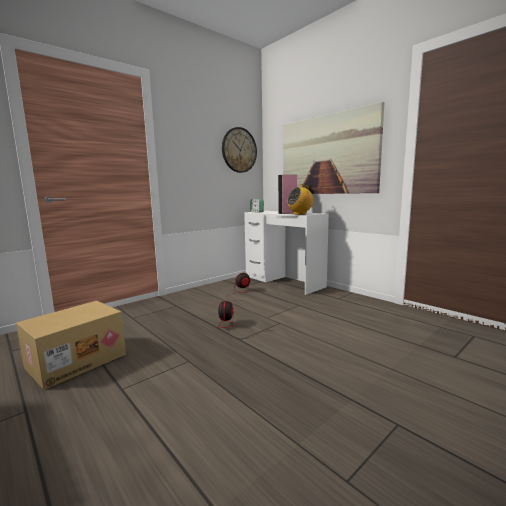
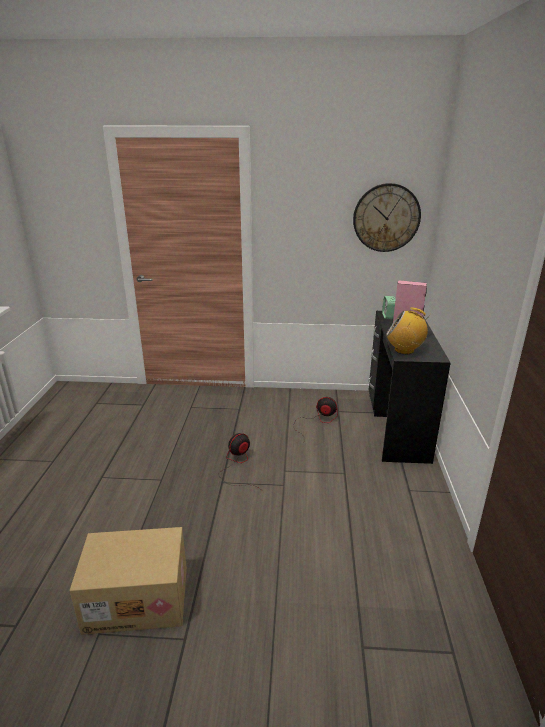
camera: 45 degrees right, 15 degrees up
(77, 360) = (112, 434): cardboard box -> cardboard box (138, 598)
(284, 281) = (397, 426): white desk -> black desk
(327, 155) = (470, 269): picture -> none

